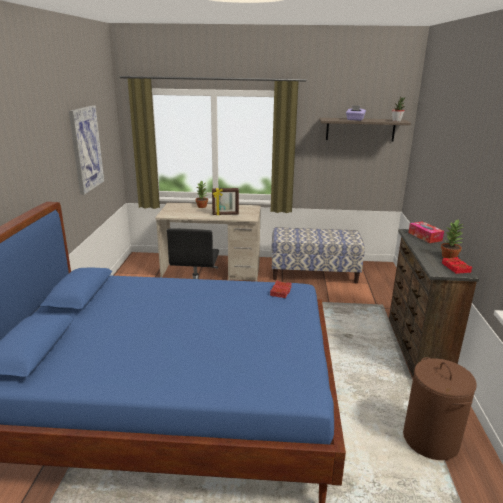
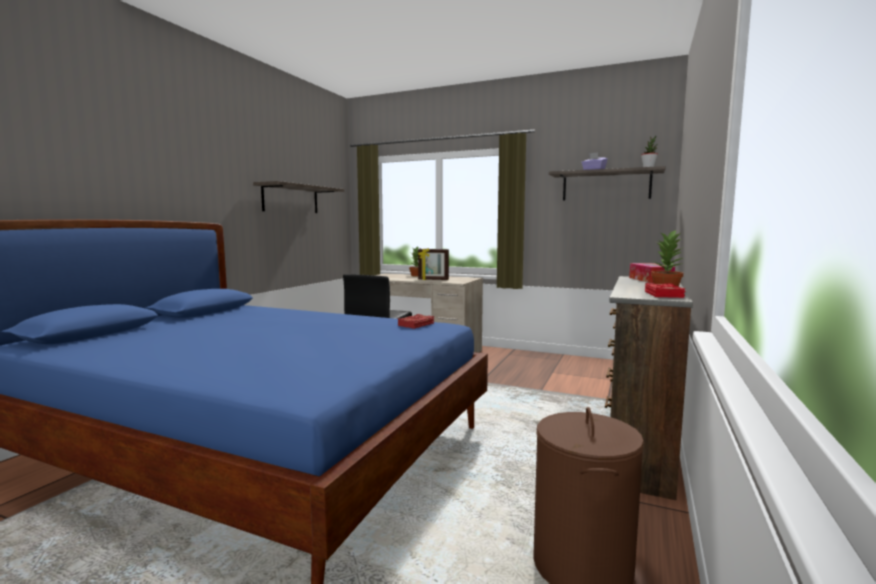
camera: 20 degrees right, 15 degrees down
(86, 149) = (291, 199): picture -> shelf
(314, 273) = (543, 364): bench -> none

